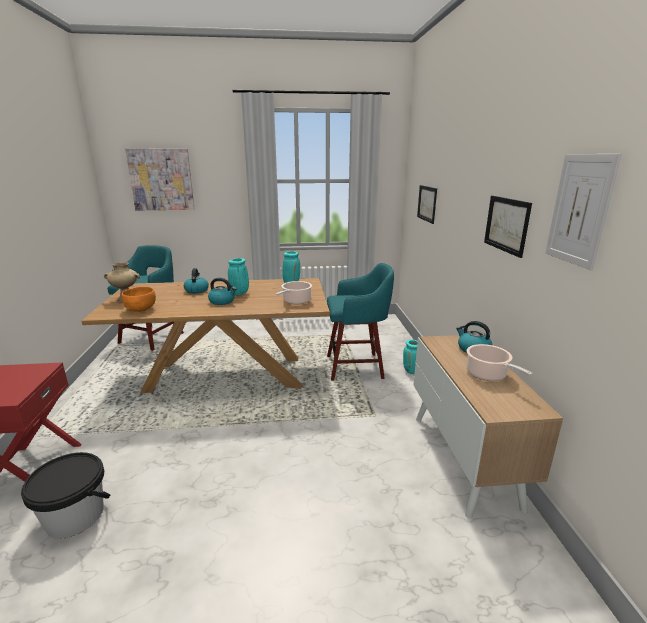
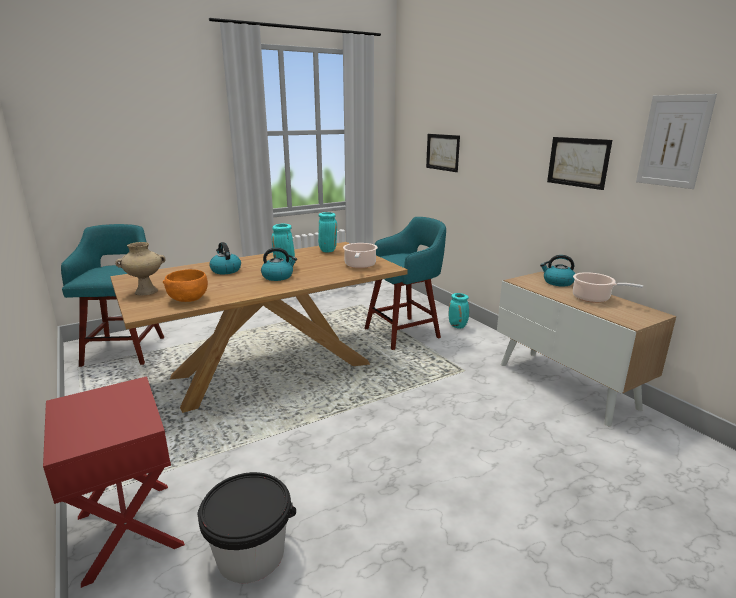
camera: 25 degrees left, 0 degrees up
(161, 180) = (111, 134): picture -> none

